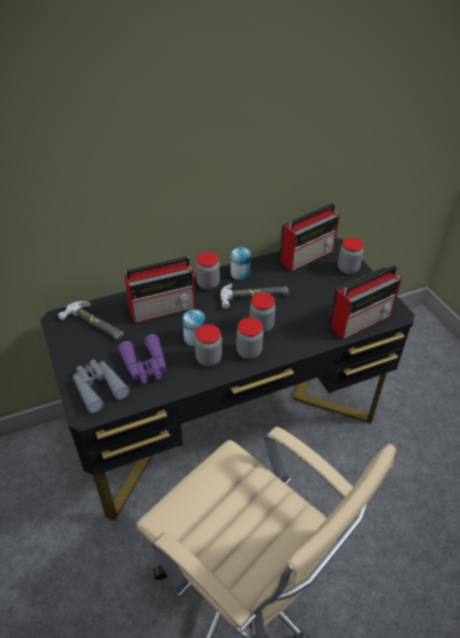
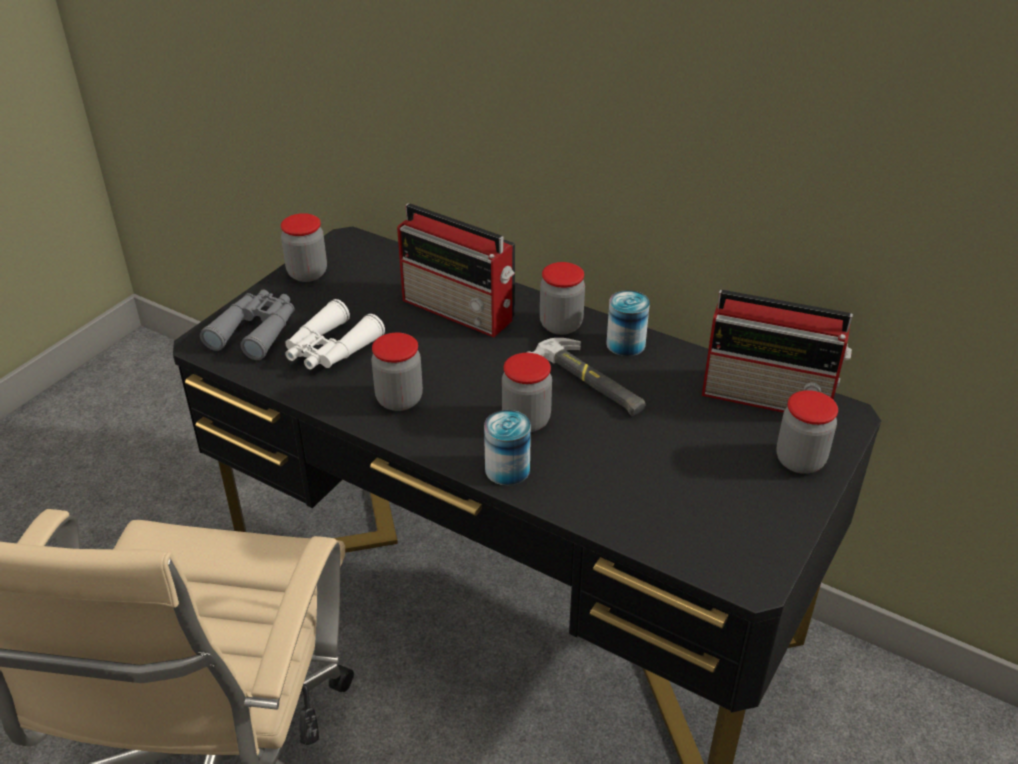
camera: 55 degrees right, 5 degrees down
(94, 324) = (365, 271): hammer -> none
(145, 366) = (330, 349): purple binoculars -> white binoculars
(194, 338) = (429, 366): can -> can (507, 469)
(249, 352) = (454, 433): jar -> jar (307, 273)
(361, 320) = (674, 535): radio -> none

